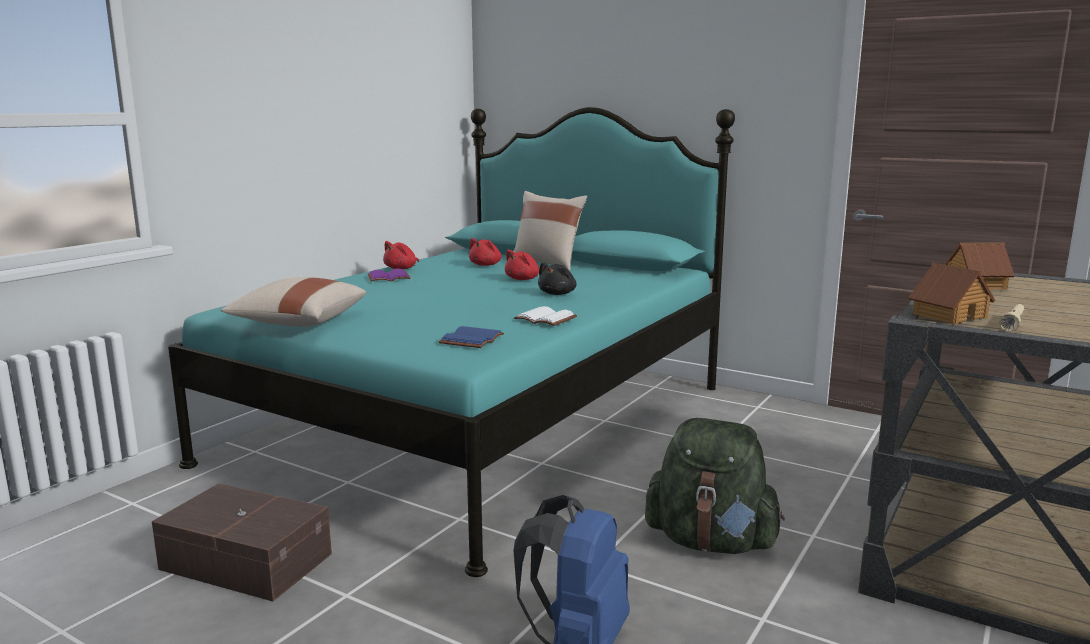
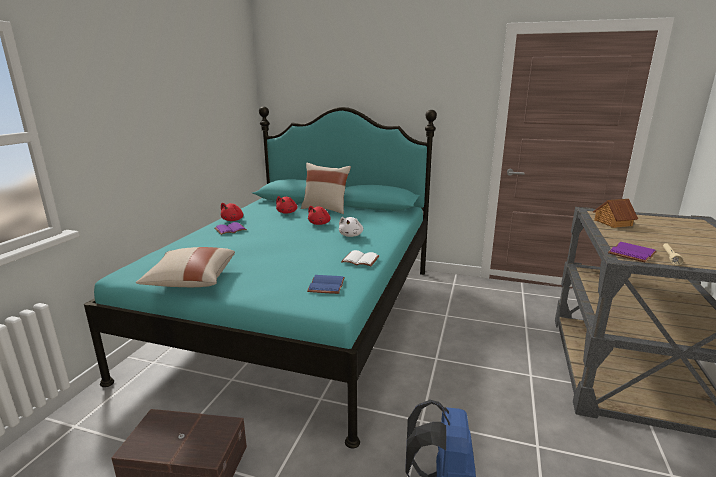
camera: 15 degrees left, 5 degrees up
(558, 294) = (351, 235): black plush toy -> white plush toy
(711, 542) = (479, 390): green backpack -> none
(948, 315) = (630, 253): toy house -> purple book

